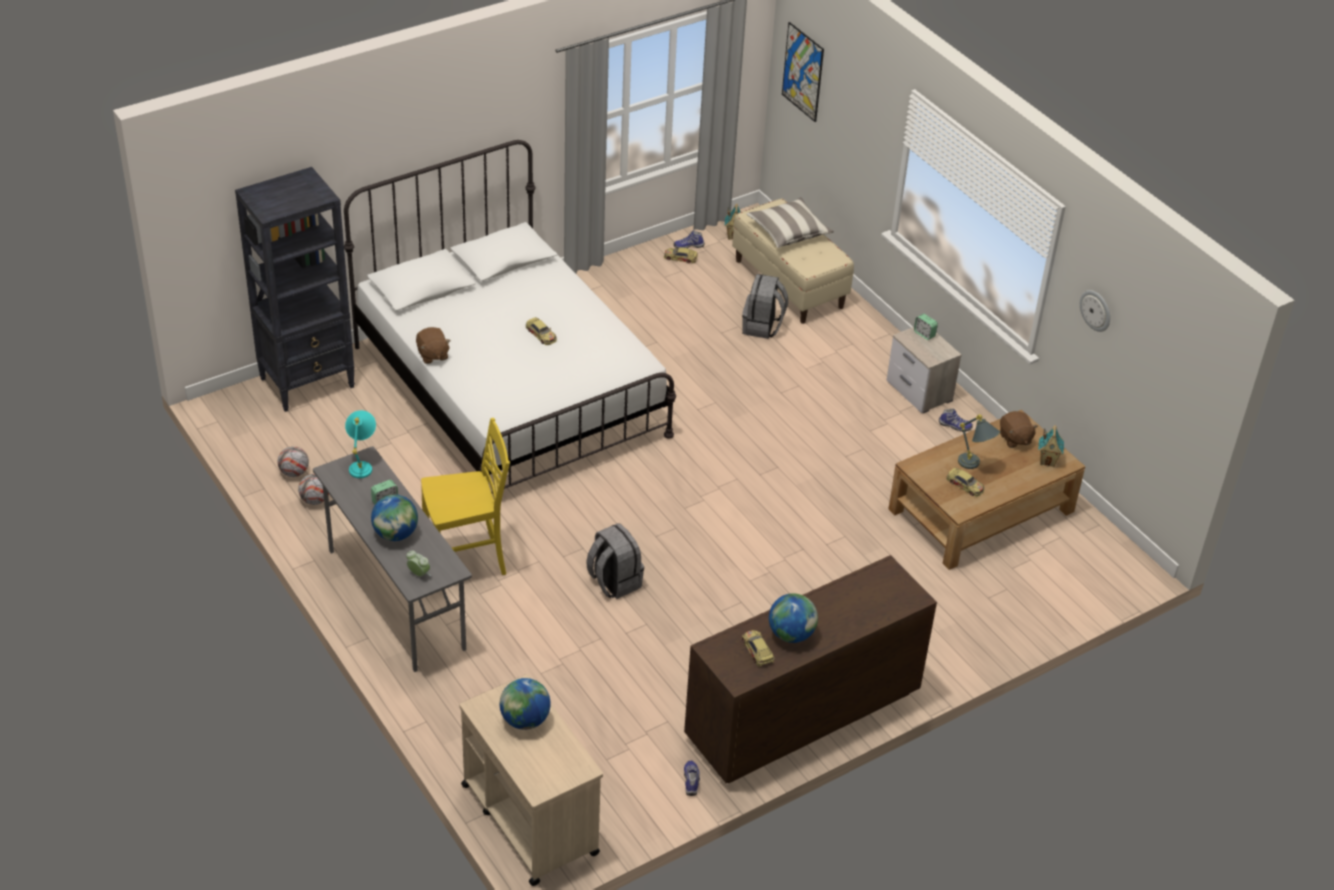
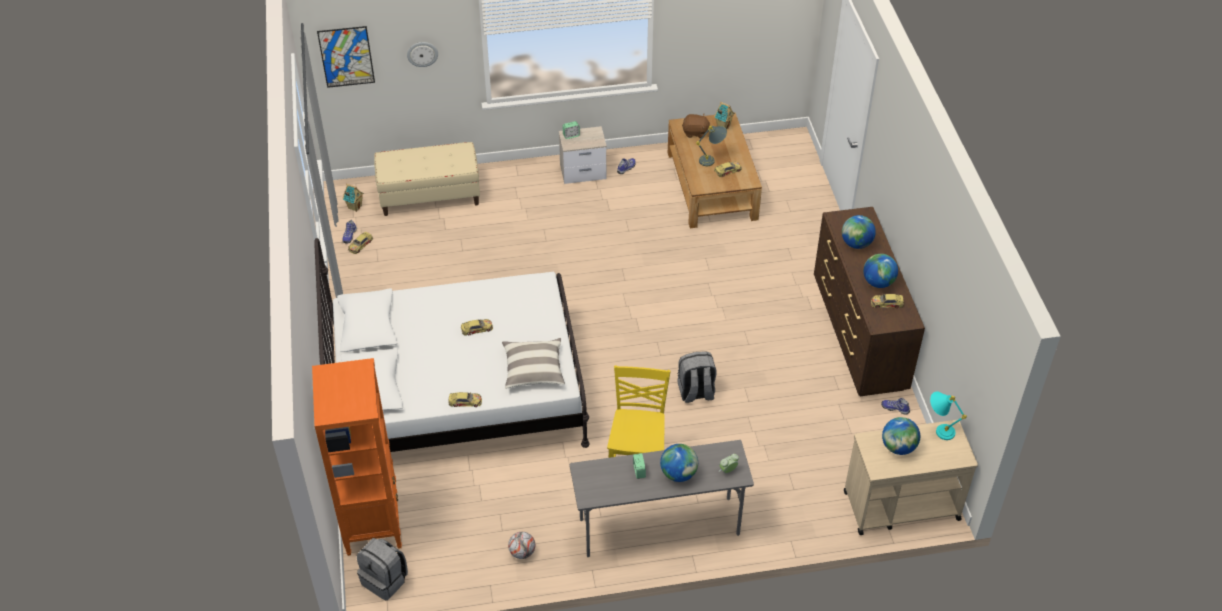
camera: 65 degrees left, 5 degrees up
(294, 473) = (481, 559): football -> none
(308, 382) = (372, 522): black bookcase -> orange bookcase
(362, 464) = (588, 475): turquoise table lamp -> turquoise table lamp (938, 429)
(432, 355) = (465, 401): brown plush toy -> toy car
(762, 326) = (469, 226): grey backpack -> grey backpack (385, 580)
(788, 232) = (418, 162): pillow -> pillow (533, 370)
(851, 599) = (856, 244): none -> globe
(1096, 310) = (701, 20): wall clock -> wall clock (422, 53)

